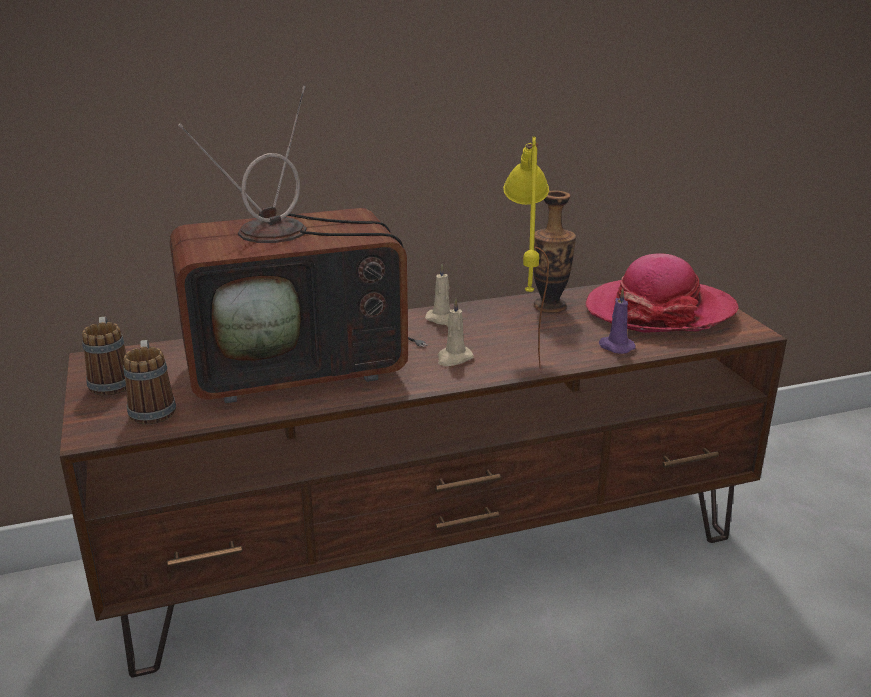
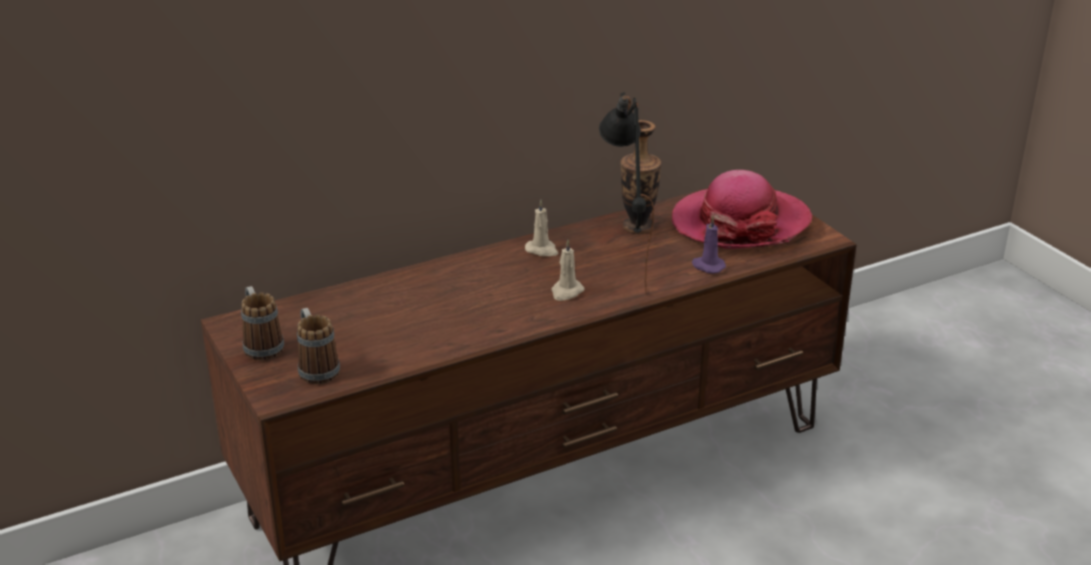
camera: 10 degrees left, 5 degrees up
(301, 367) = (430, 313): television -> none
(520, 346) = (623, 273): yellow table lamp -> black table lamp

